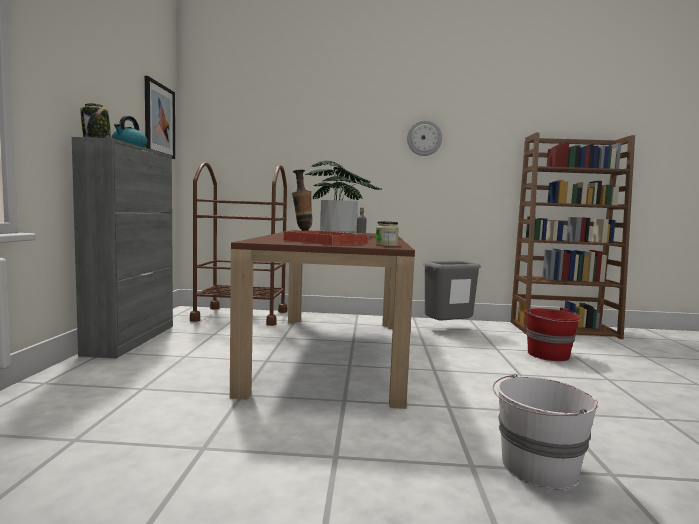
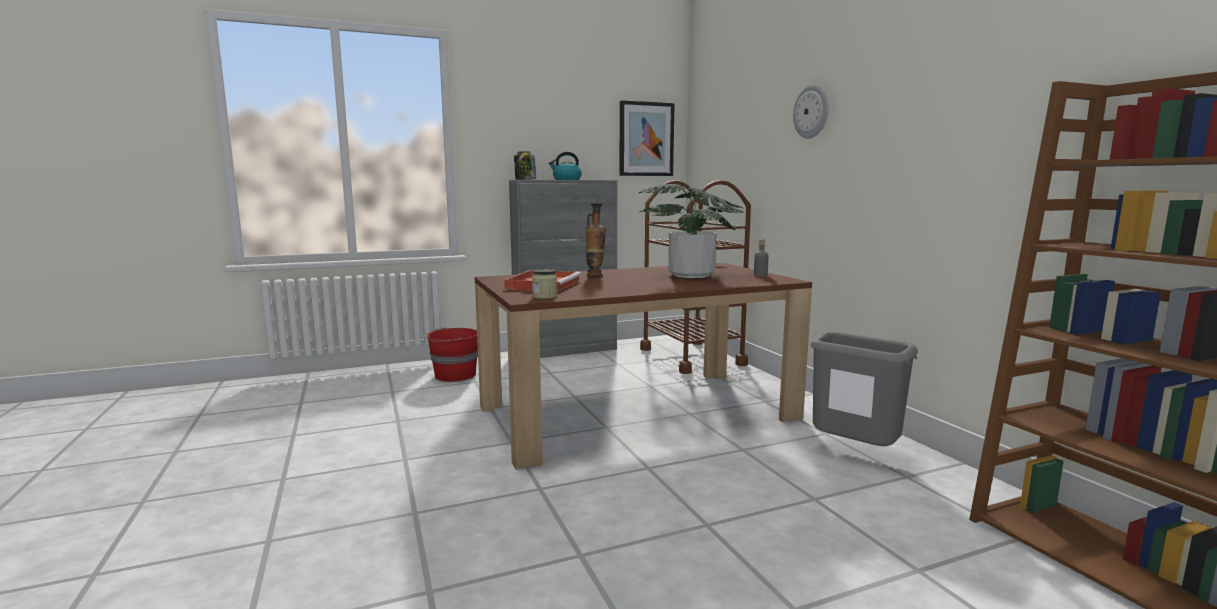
camera: 65 degrees right, 5 degrees up
(424, 138) = (907, 117): wall clock -> wall clock (811, 111)
(538, 468) = (424, 546): white bucket -> none
(549, 355) = (857, 547): red bucket -> red bucket (454, 375)

